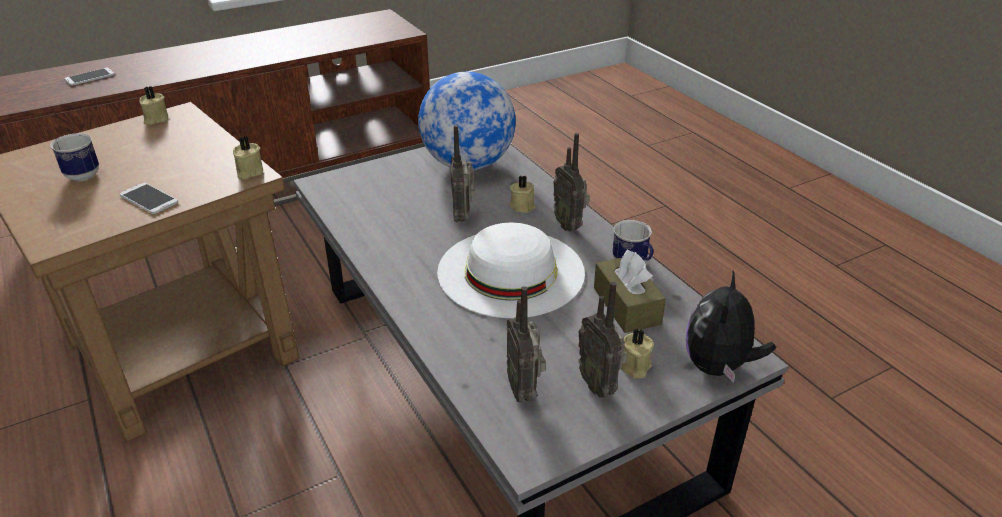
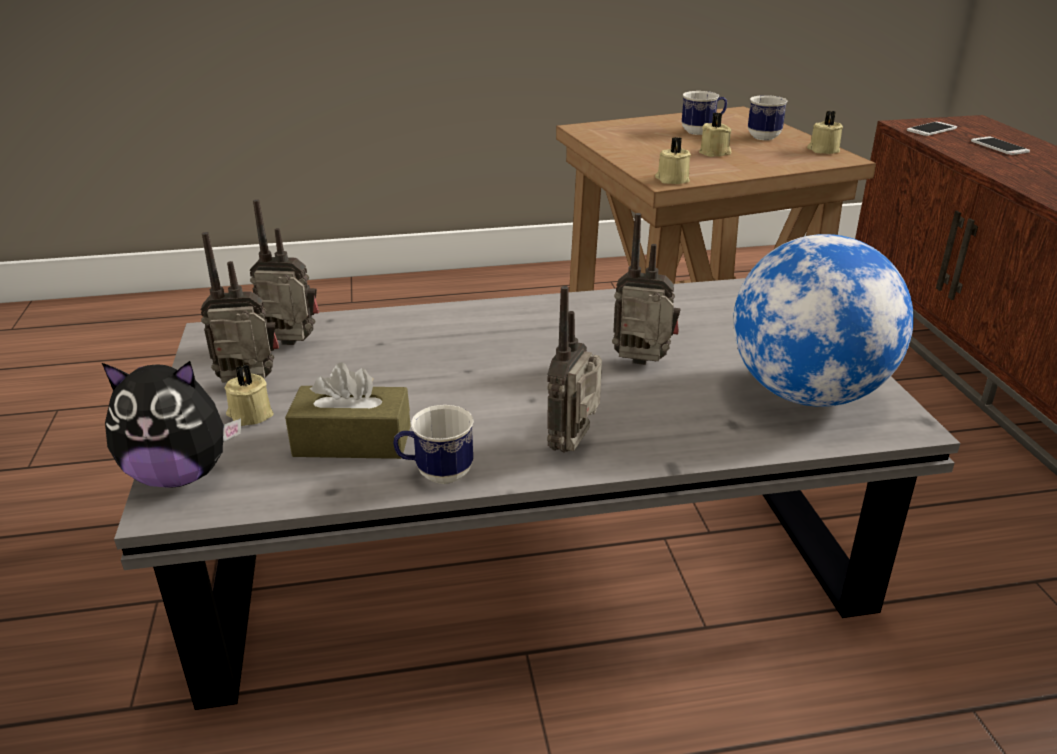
camera: 110 degrees right, 5 degrees down
(104, 144) = (765, 136): none -> mug
(149, 199) = (637, 149): phone -> phone (931, 129)
(511, 271) = (491, 376): white hat -> none
(522, 205) = (654, 416): beige candle -> beige candle (715, 153)
(569, 225) = (575, 445): radio -> radio turned 60 degrees counterclockwise
(718, 366) = (180, 475): plush toy -> plush toy turned 135 degrees clockwise

